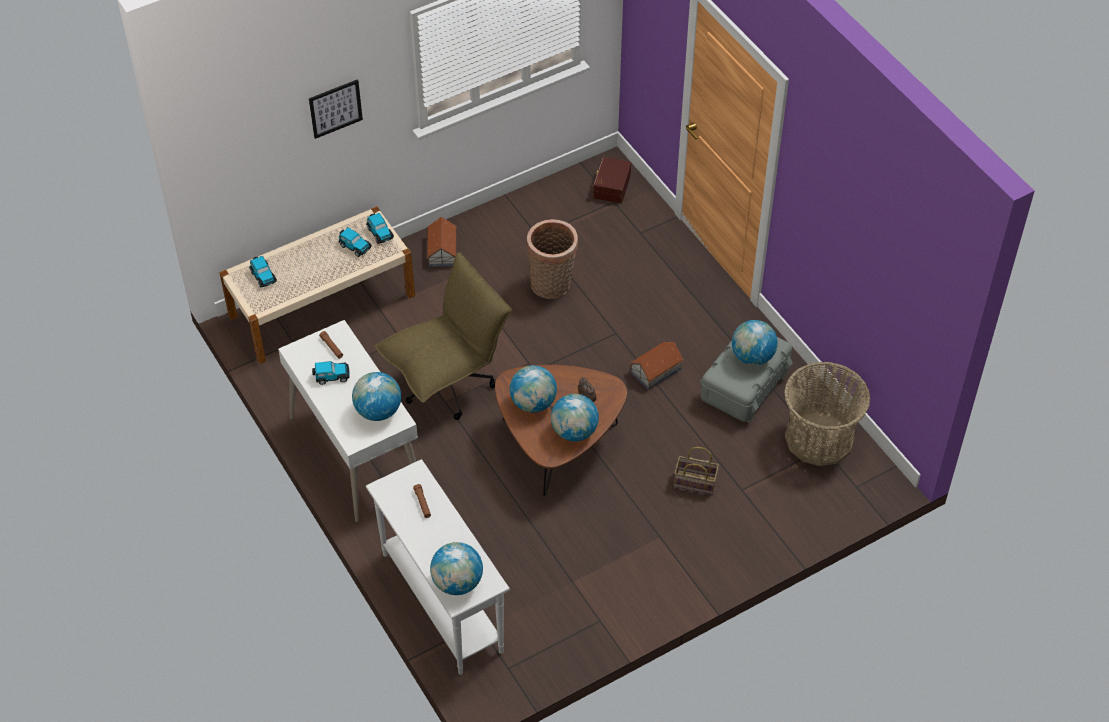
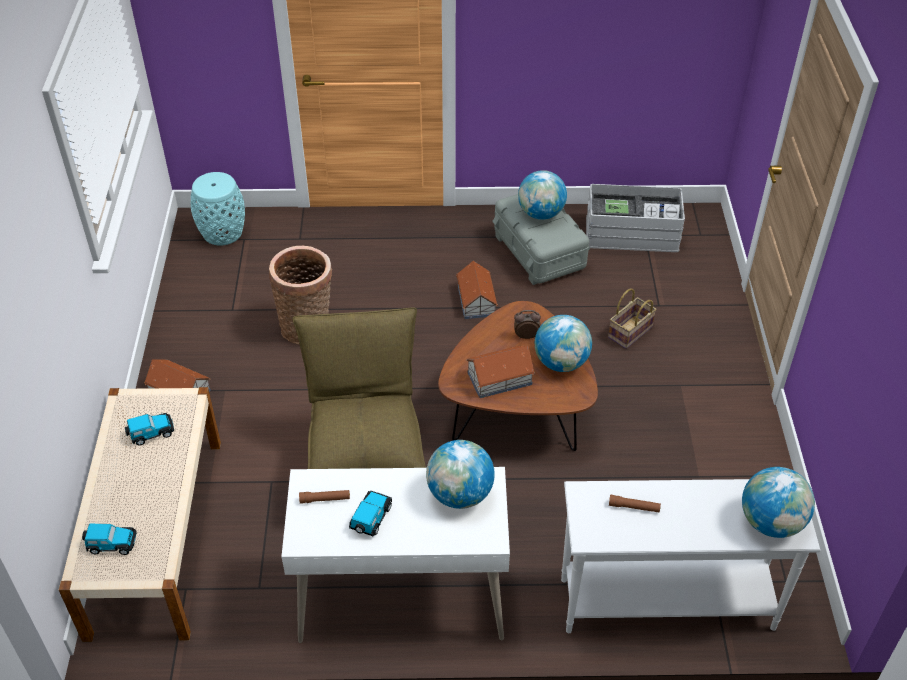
camera: 60 degrees left, 5 degrees down
(335, 108) = (46, 272): picture -> none
(380, 233) = (153, 402): toy car -> none
(533, 403) = (500, 378): globe -> toy house
(610, 186) = (223, 233): brown storage box -> turquoise stool
(819, 438) = (632, 232): basket -> grey storage box

